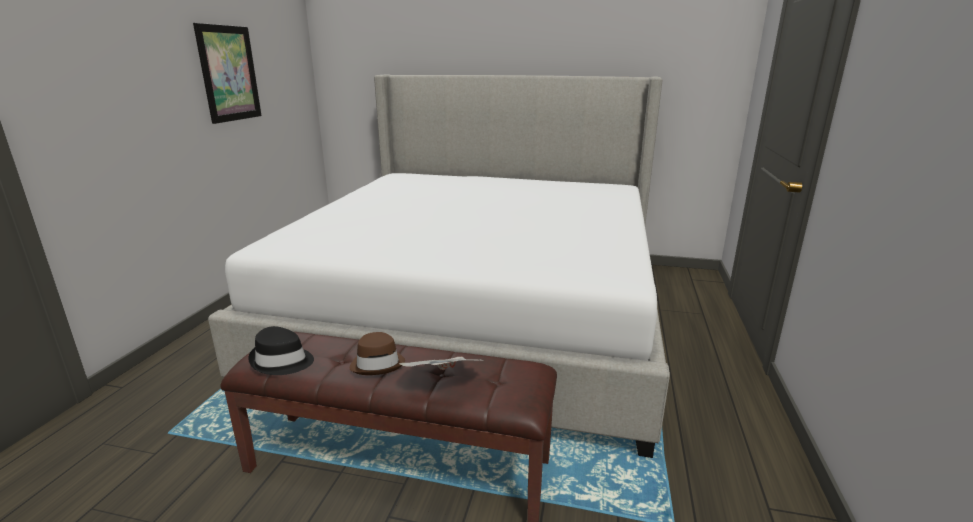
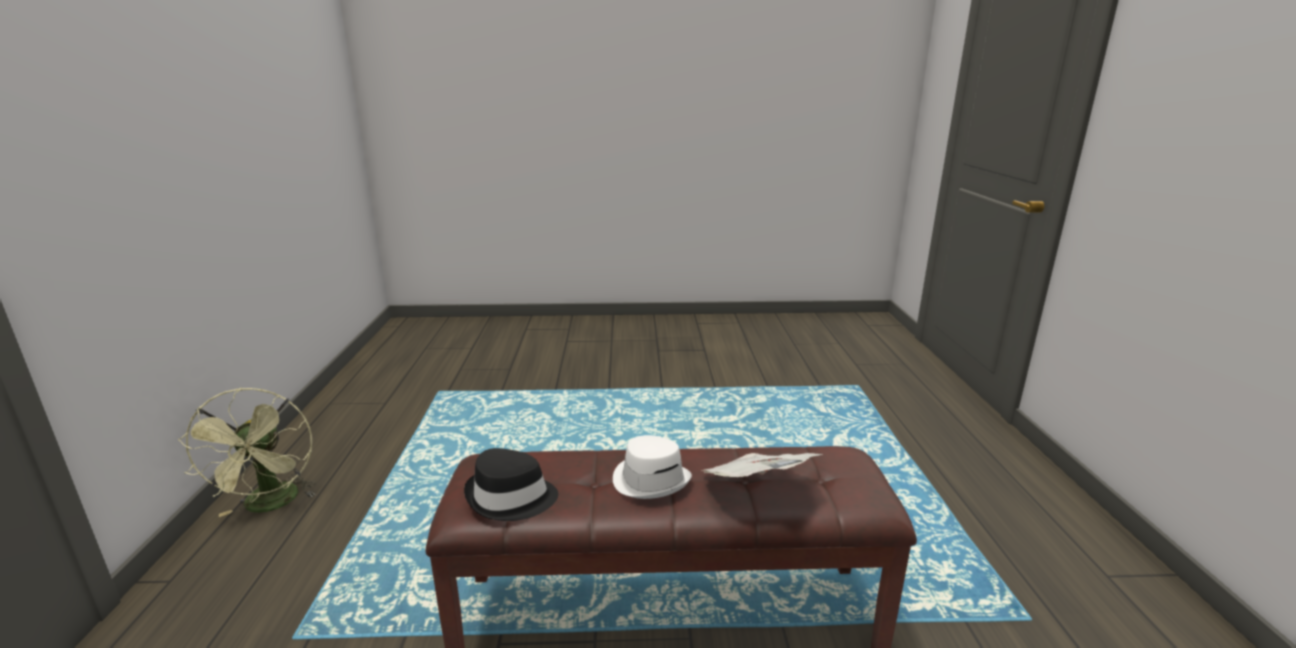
camera: 15 degrees left, 0 degrees up
(197, 352) = (271, 505): none -> green fan
(229, 73) = (258, 83): picture -> none
(378, 363) = (651, 480): brown hat -> white hat
(479, 314) = (650, 396): bed -> none

